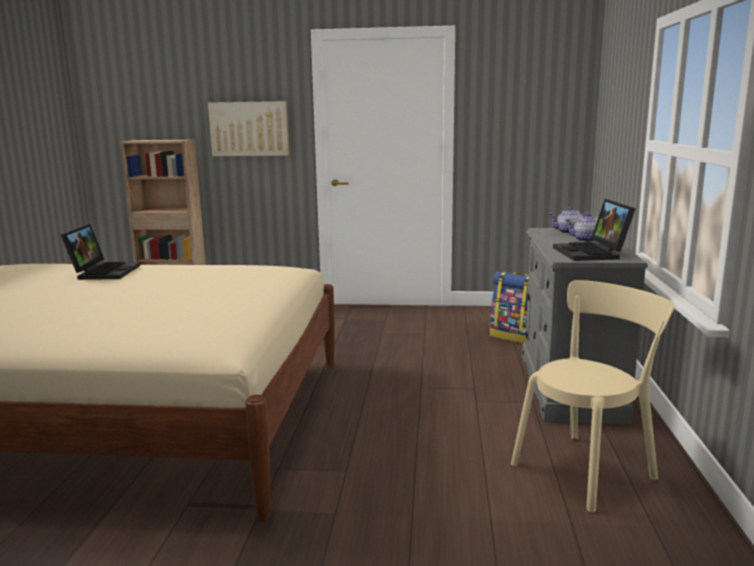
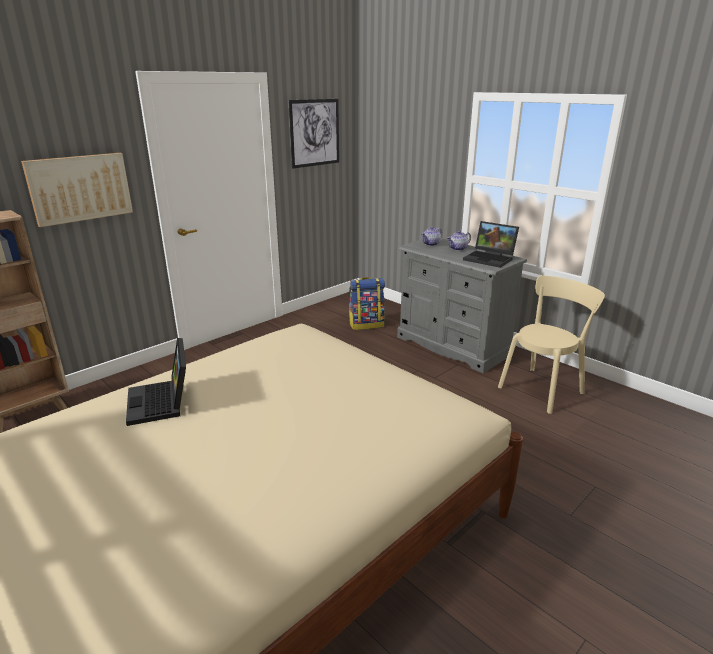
camera: 50 degrees left, 10 degrees up
(104, 272) = (162, 402): laptop -> laptop turned 150 degrees counterclockwise
(520, 94) = (315, 133): none -> picture
(587, 469) = (542, 388): beige chair -> beige chair turned 45 degrees clockwise

